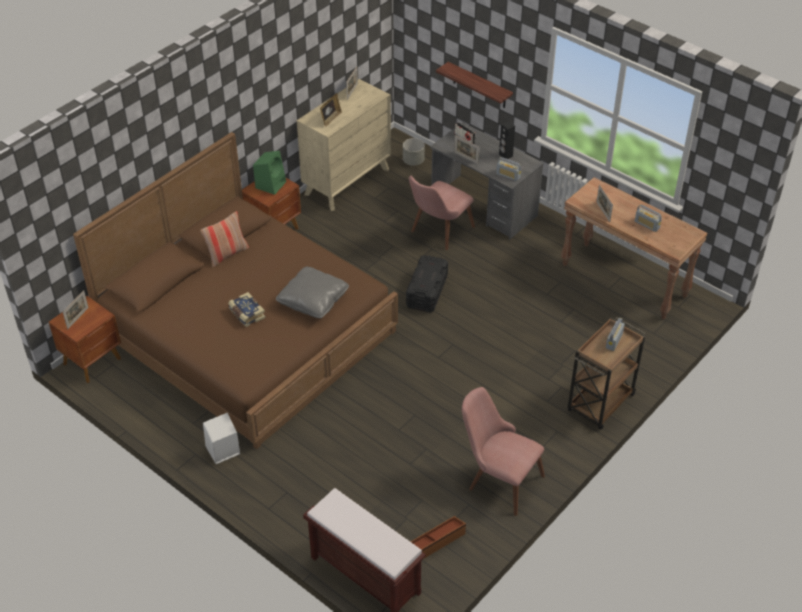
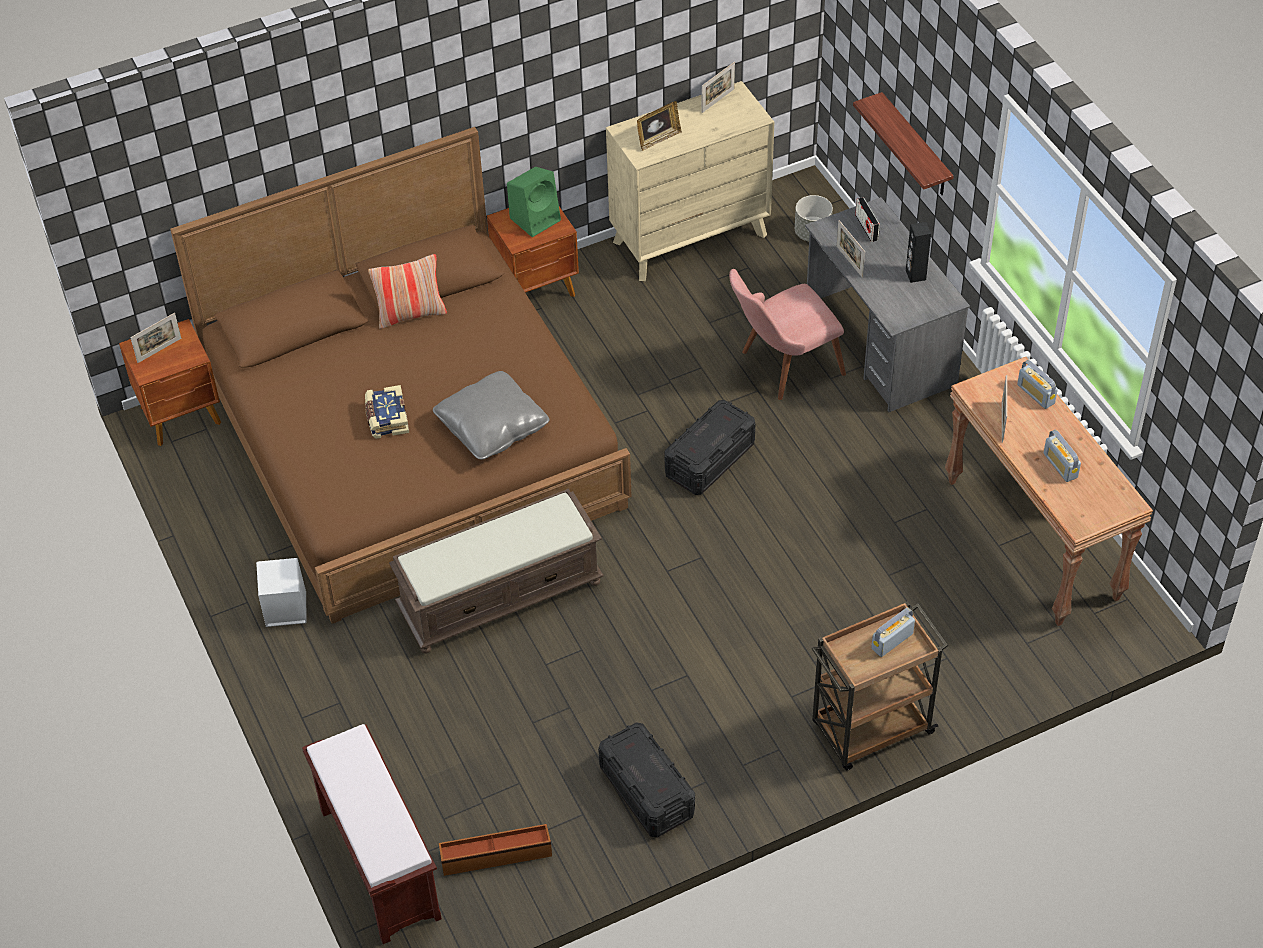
camera: 25 degrees right, 5 degrees up
(350, 400) = (501, 595): none -> brown bench
(497, 478) = (647, 791): pink chair -> black storage box
(508, 175) = (898, 311): radio -> radio (1036, 394)

